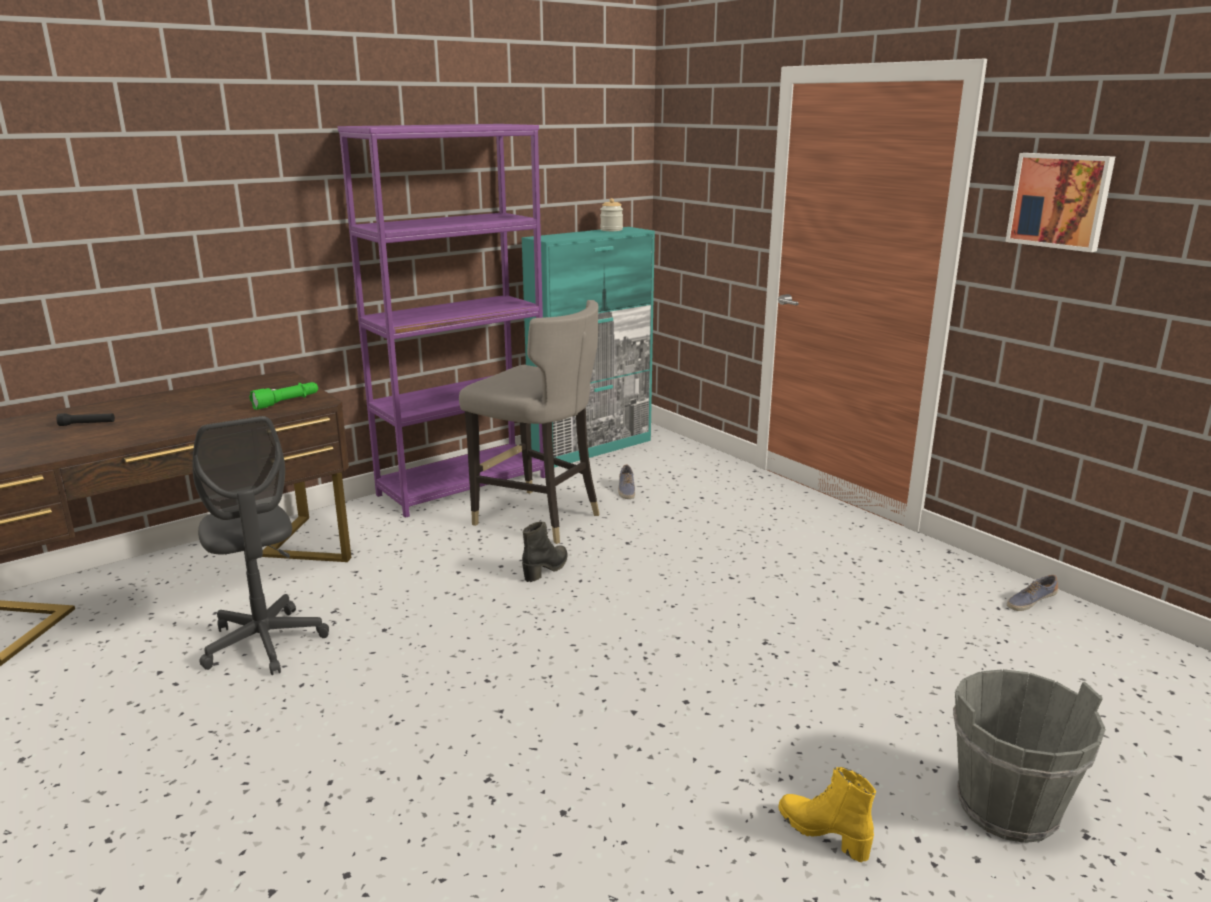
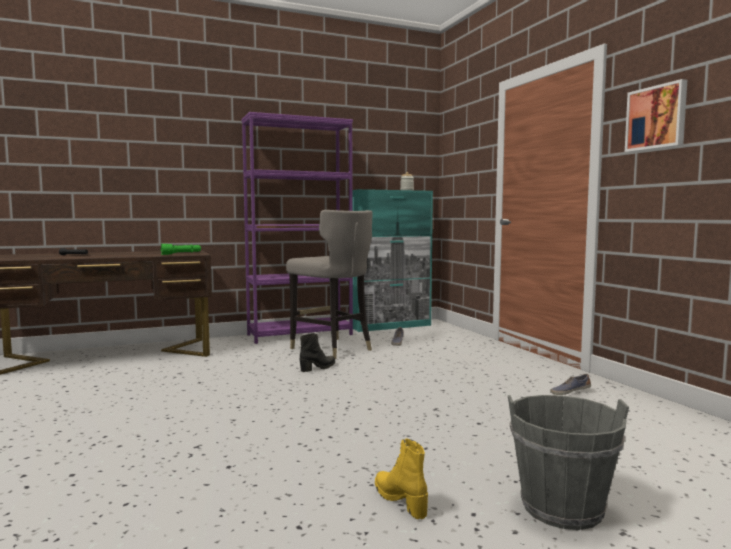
camera: 15 degrees right, 15 degrees down
(265, 643) = (129, 381): grey office chair -> none
(1030, 602) = (657, 410): shoe -> shoe (570, 392)

